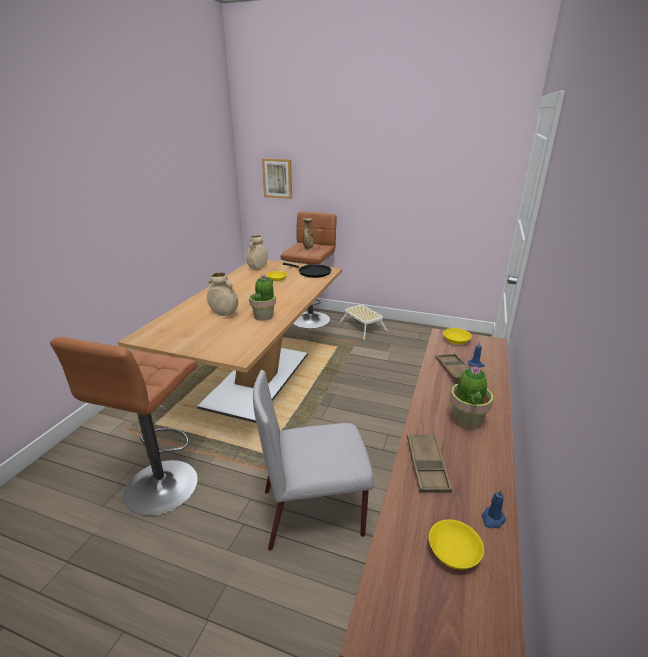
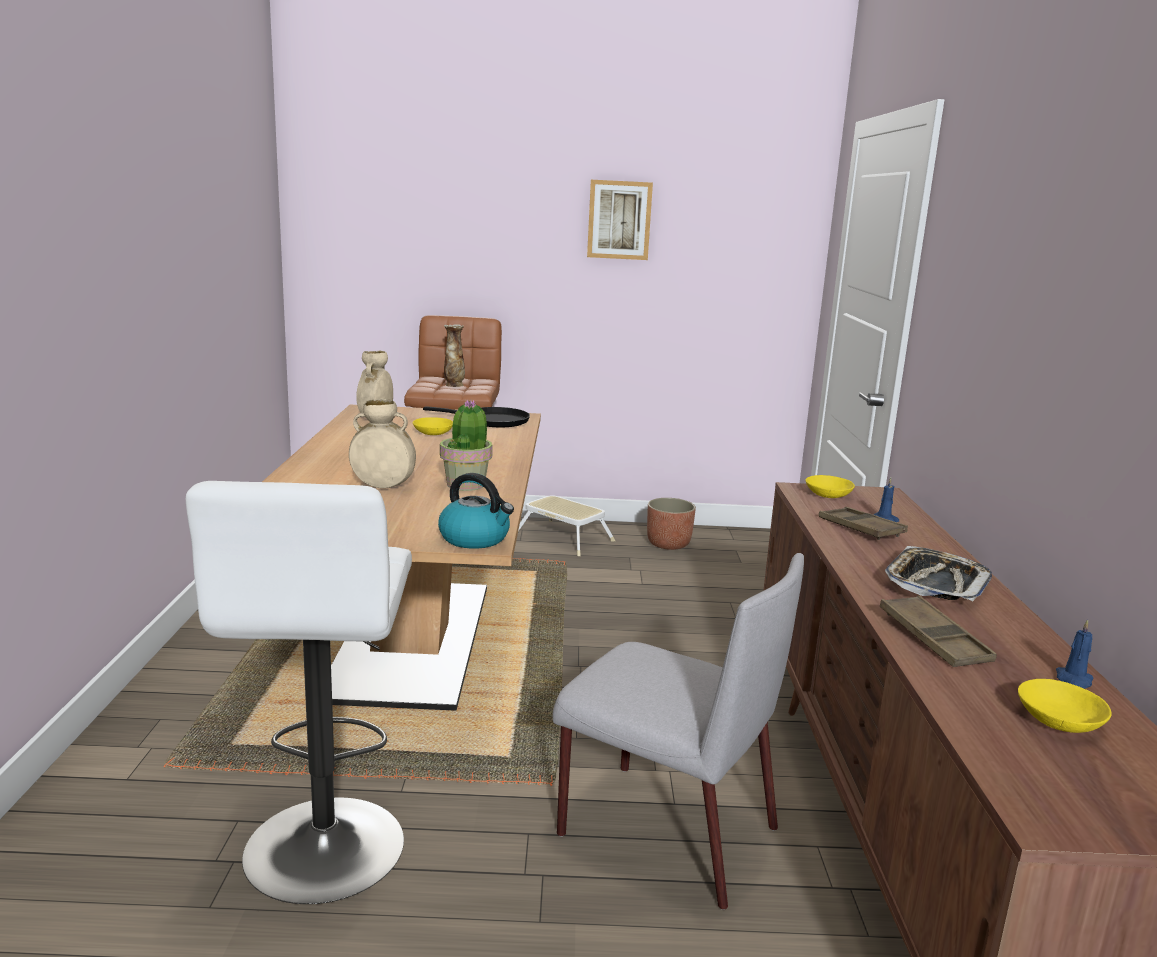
camera: 20 degrees left, 10 degrees down
(160, 487) = (322, 849): brown stool -> white stool
(238, 354) = (475, 539): none -> kettle
(277, 178) = (374, 252): picture -> picture (619, 220)
(314, 512) = (664, 830): grey chair -> grey chair turned 120 degrees counterclockwise
(415, 337) = (668, 544): none -> planter
(466, 420) = (935, 583): potted plant -> tray

